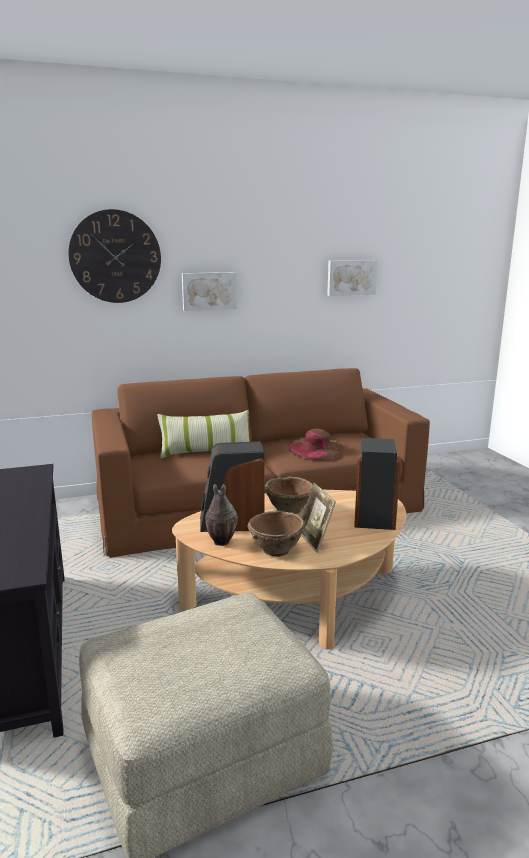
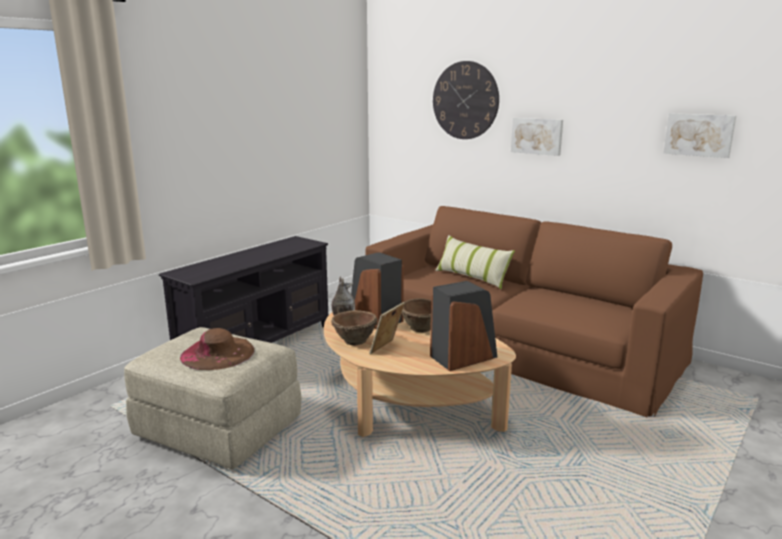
camera: 55 degrees right, 0 degrees up
(316, 448) = (556, 305): brown hat -> brown hat (217, 353)

